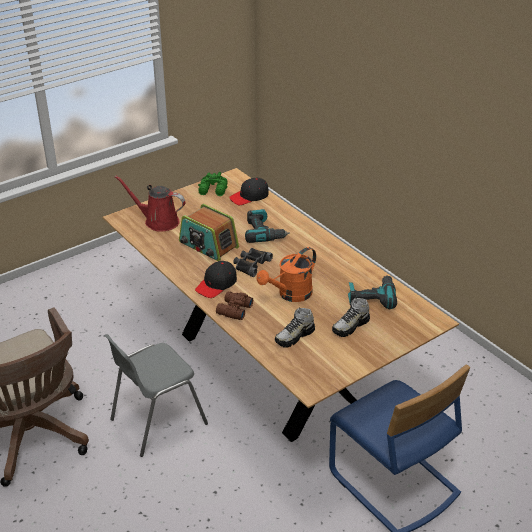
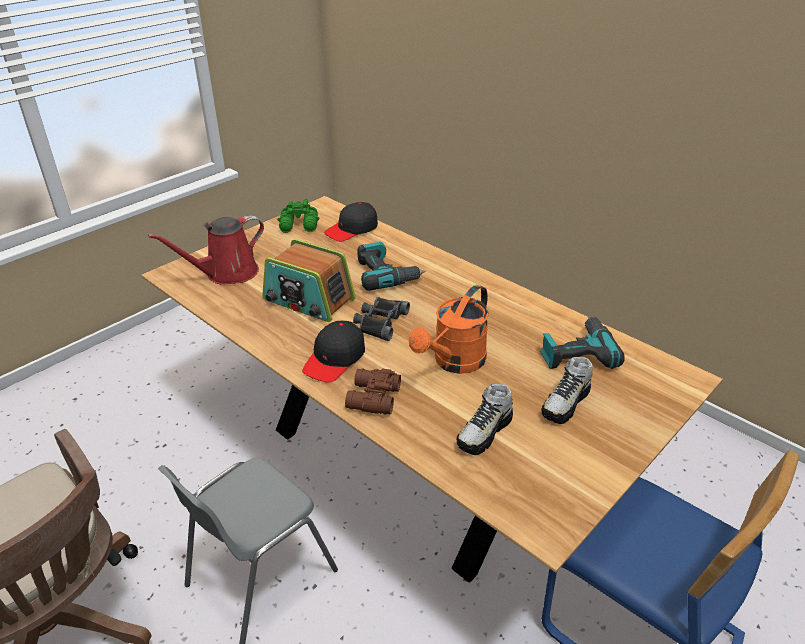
camera: 10 degrees left, 0 degrees up
(158, 221) = (227, 273): red watering can -> red watering can turned 45 degrees counterclockwise

